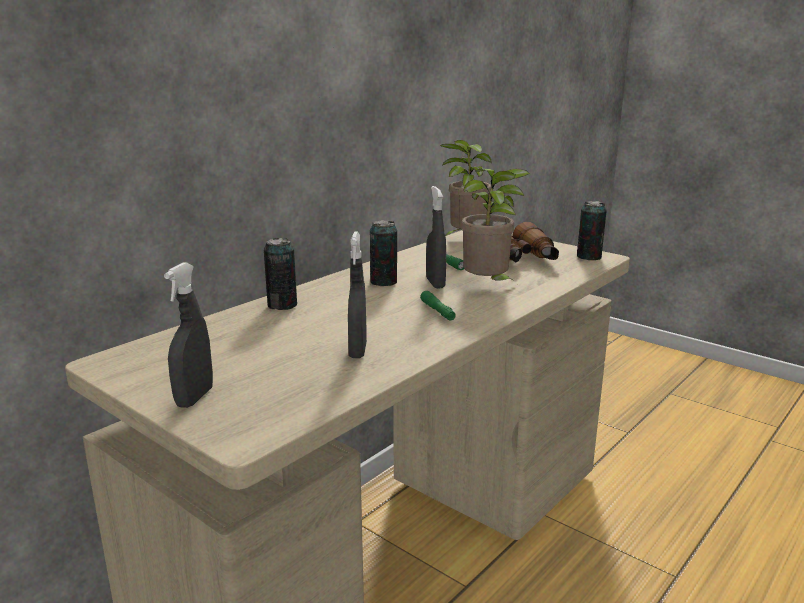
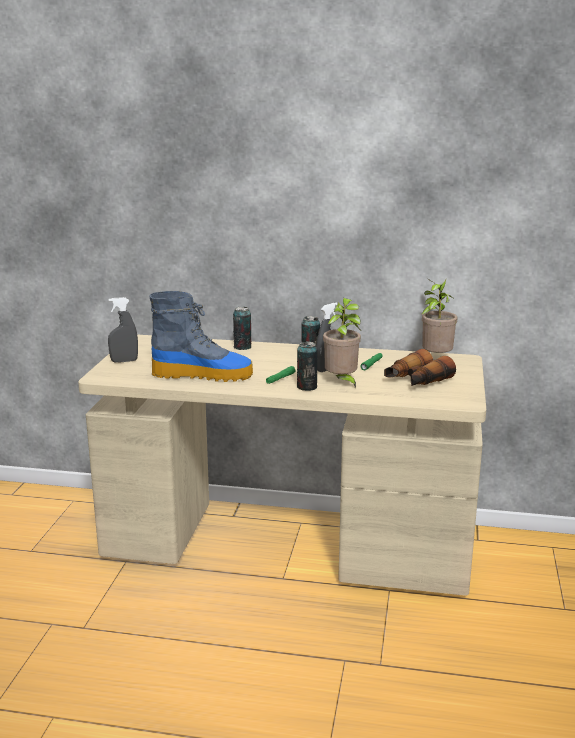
camera: 60 degrees right, 0 degrees up
(358, 351) = (203, 374): grey spray bottle -> boot
(589, 257) = (458, 398): can -> can (307, 387)

